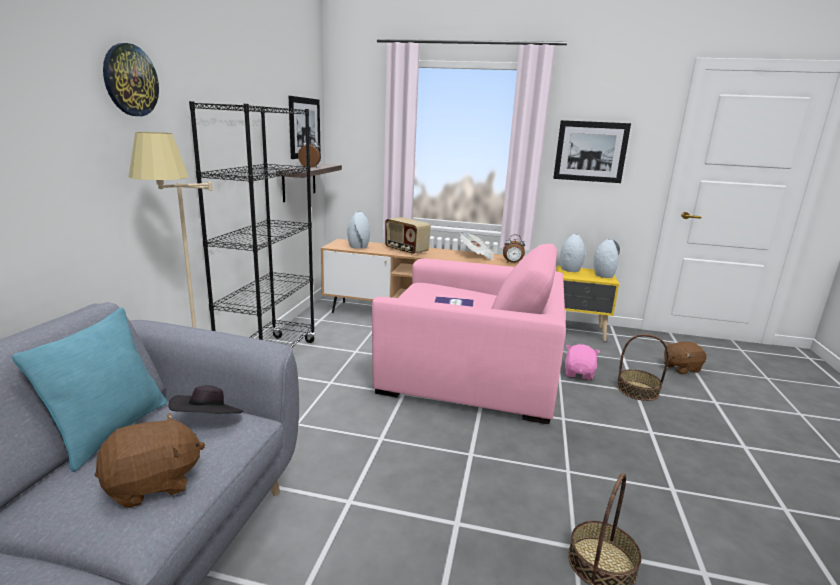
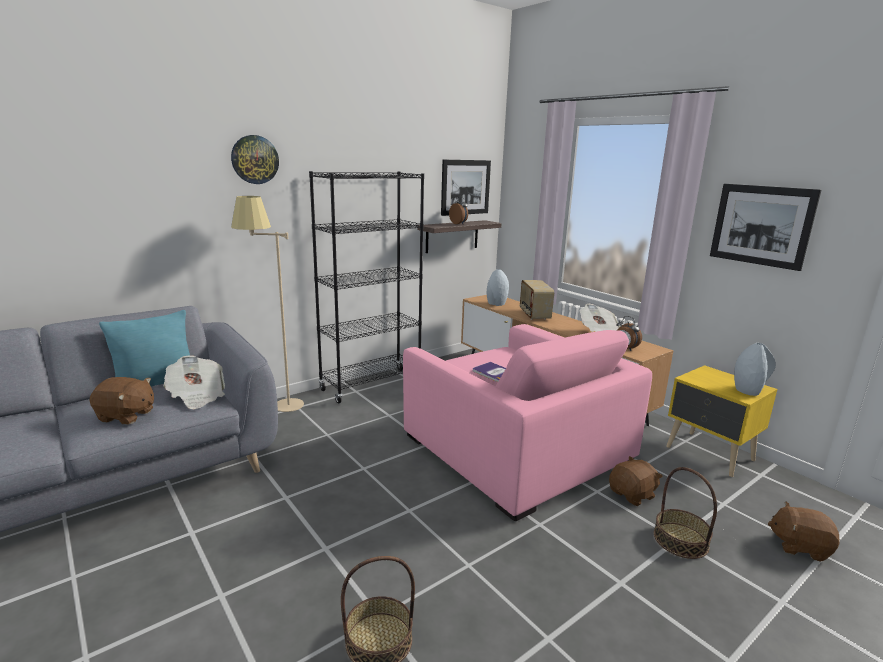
camera: 40 degrees right, 0 degrees up
(208, 421) = (197, 396): black hat -> newspaper
(570, 270) = (711, 374): grey vase -> none
(579, 373) = (632, 495): pink plush toy -> brown plush toy

